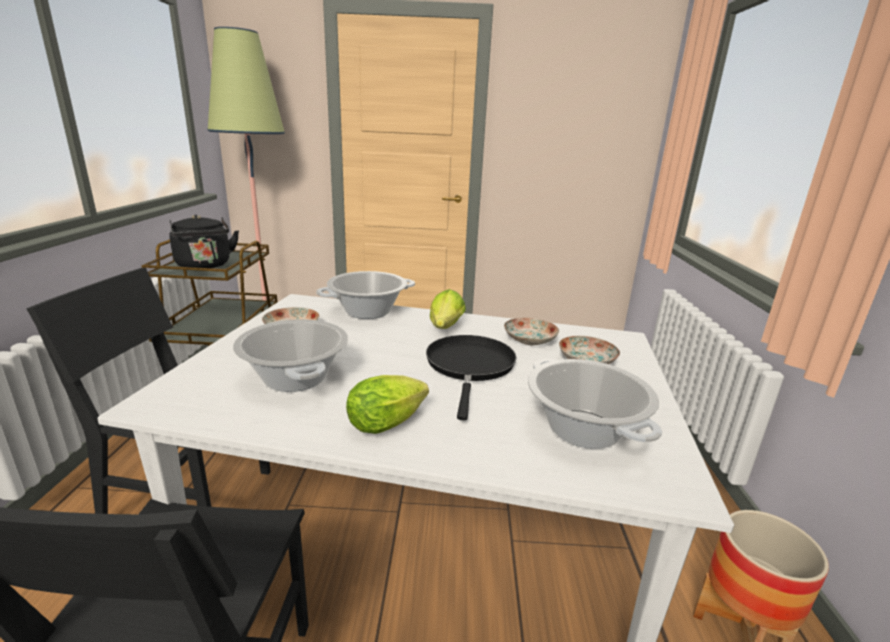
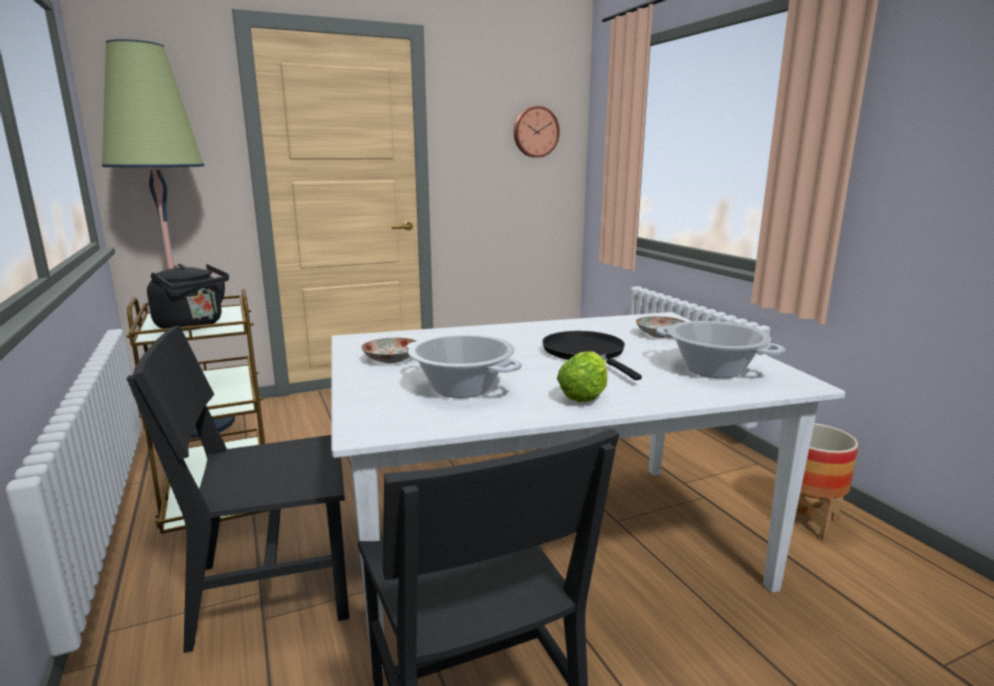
camera: 25 degrees left, 5 degrees down
(367, 311) = (436, 335): cooking pot -> none
(445, 328) = (525, 334): lettuce -> none
(529, 340) = (602, 330): plate -> none
(602, 114) = (535, 132): none -> wall clock

